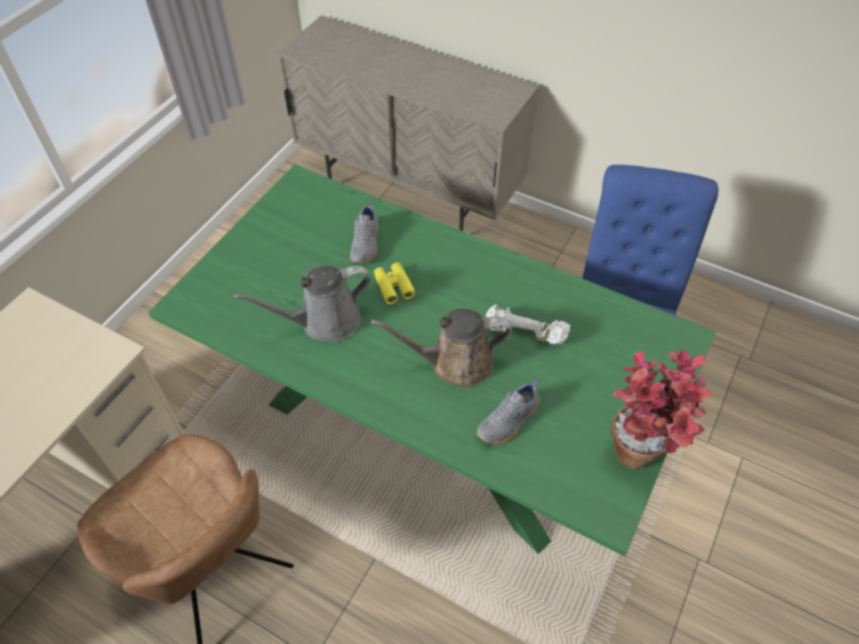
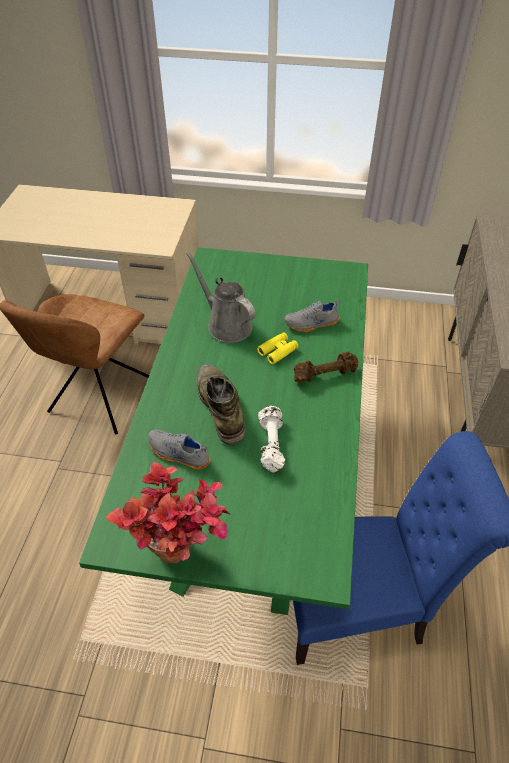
camera: 70 degrees right, 5 degrees down
(447, 259) = (324, 374): none -> brown dumbbell
(454, 363) = (220, 406): brown watering can -> green boot

